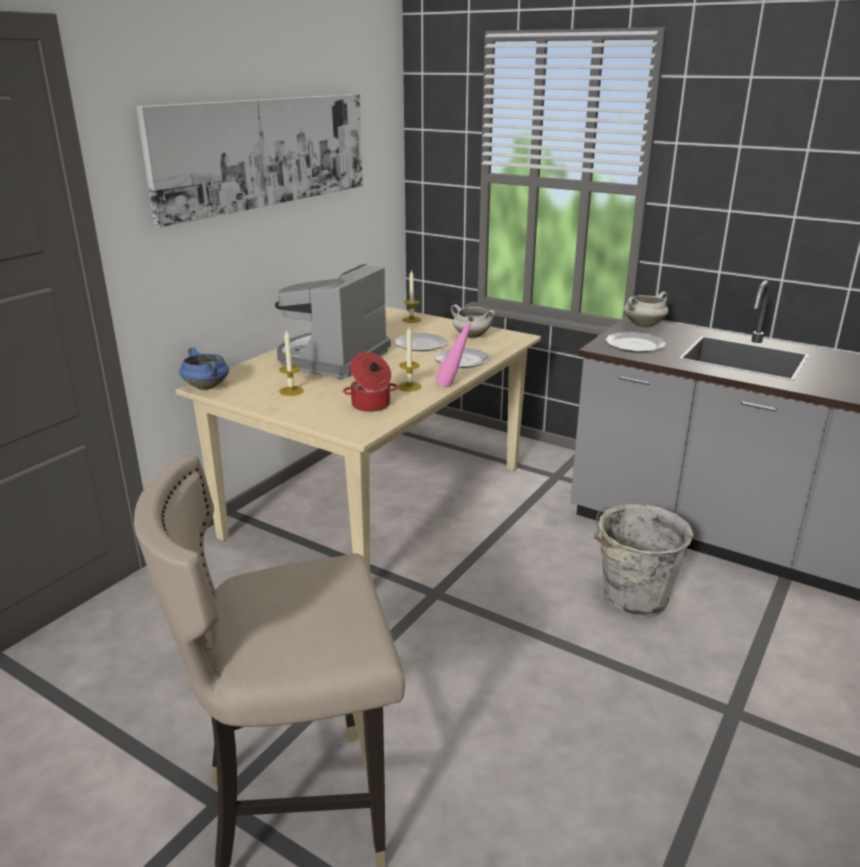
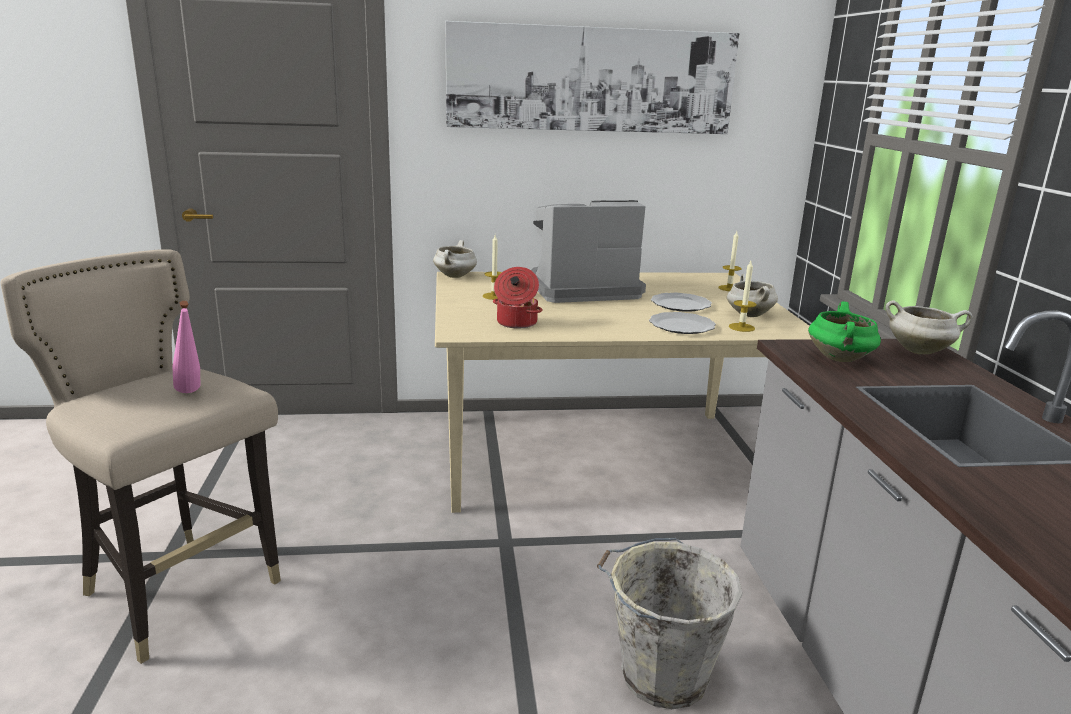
camera: 50 degrees right, 5 degrees down
(207, 387) = (455, 276): blue cooking pot -> white cooking pot
(409, 386) = (580, 324): candle -> candle (741, 327)
(453, 385) = (618, 337): pink bottle -> pink bottle (191, 394)
(635, 345) = (840, 359): plate -> green cooking pot

